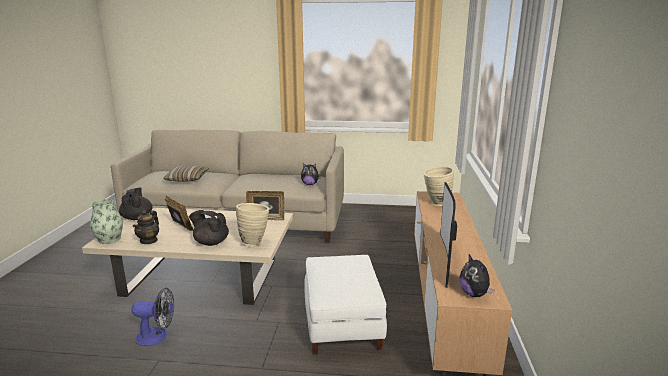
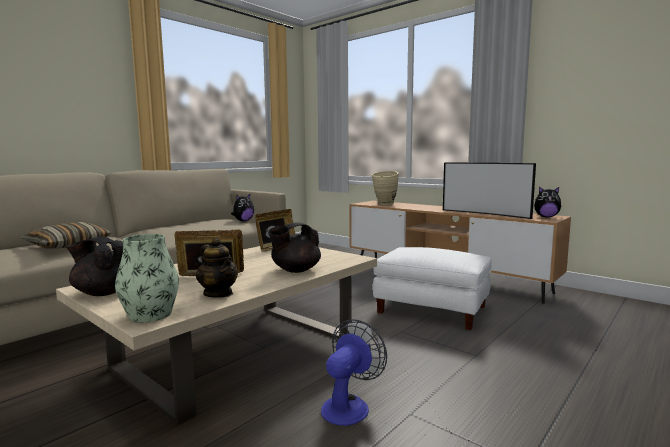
camera: 55 degrees left, 10 degrees down
(254, 242) = (329, 257): beige vase -> none

